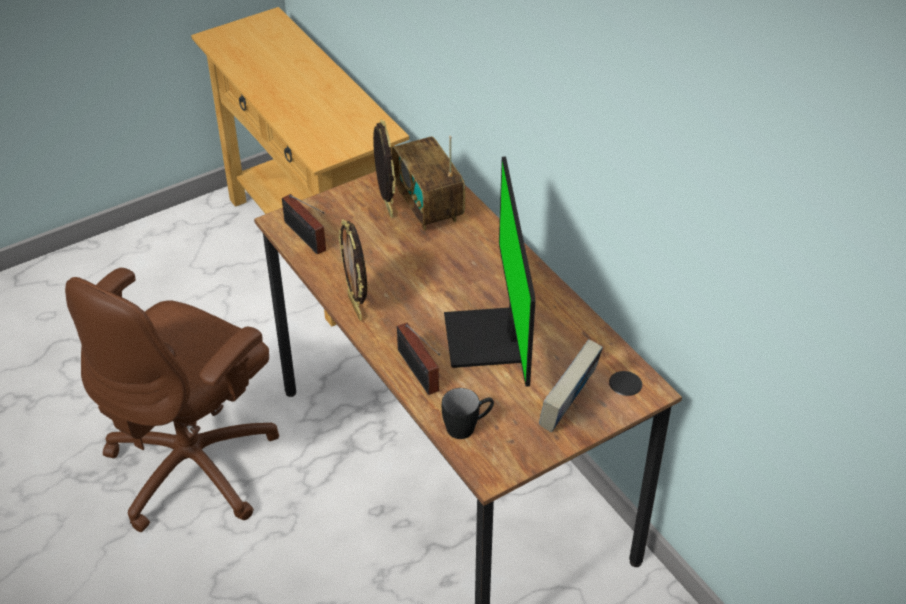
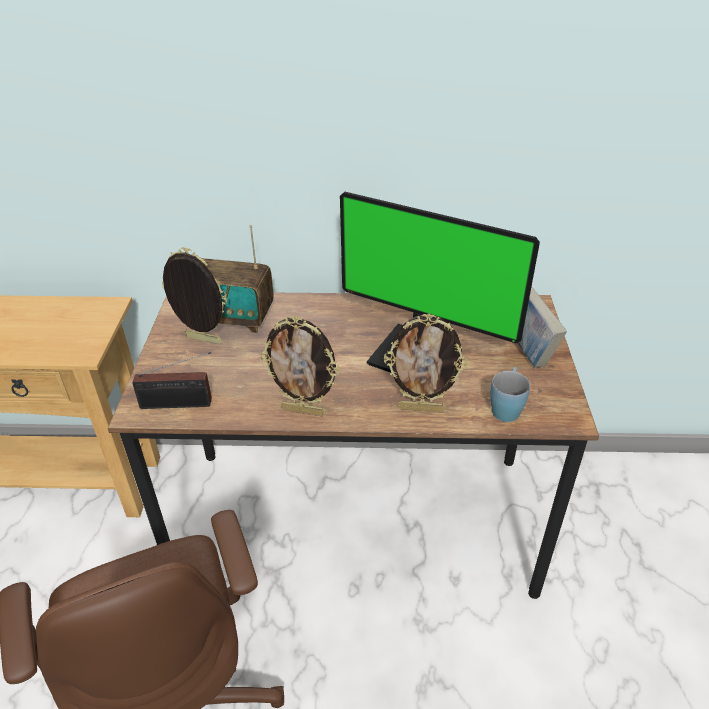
camera: 55 degrees left, 5 degrees down
(419, 373) = (421, 408): radio -> picture frame
(467, 426) = (506, 407): black mug -> blue mug

